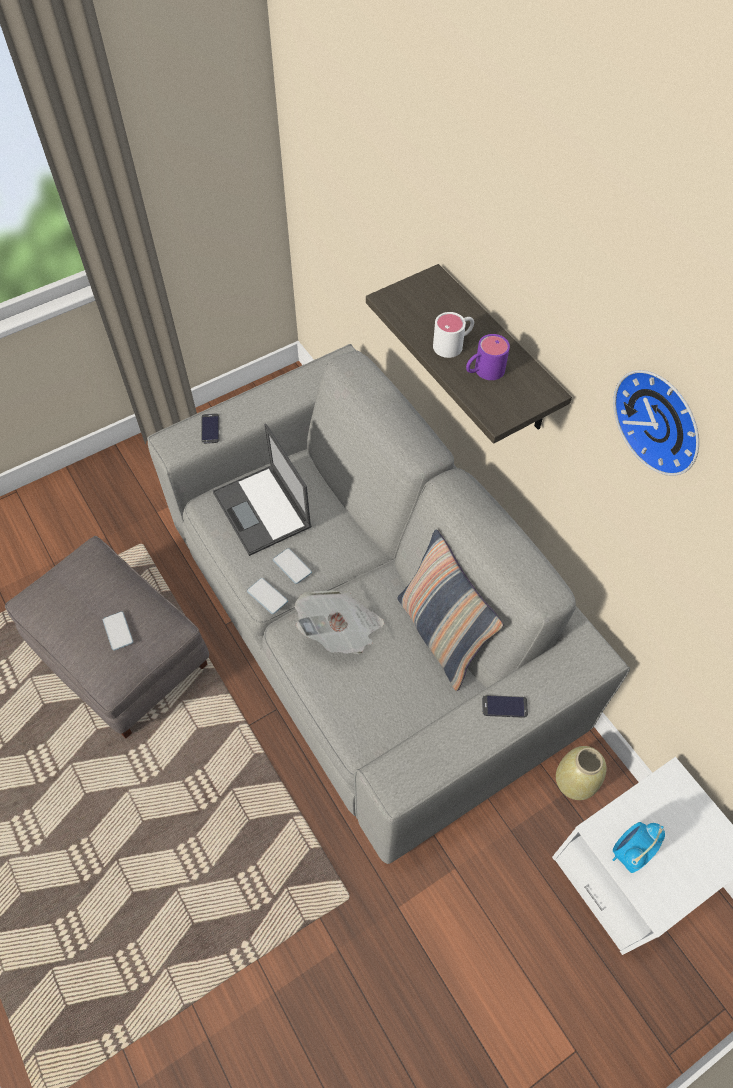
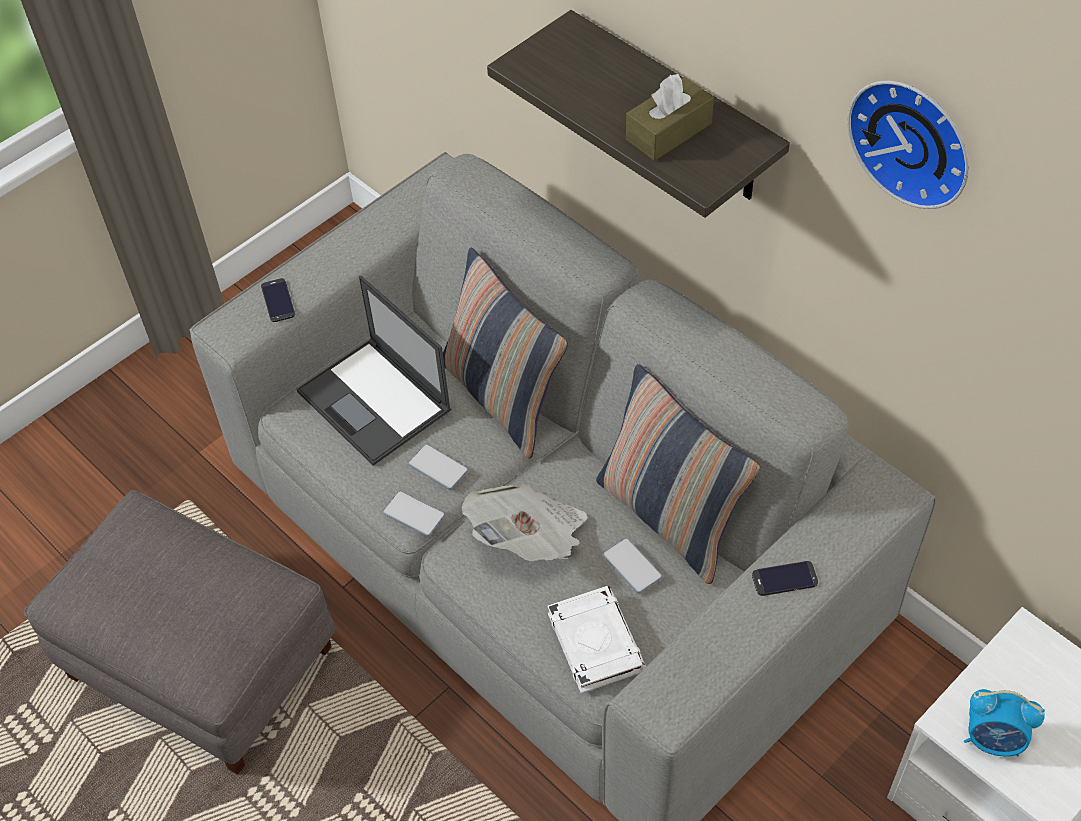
camera: 10 degrees left, 5 degrees down
(118, 631) = (206, 609): phone -> phone (632, 566)
(349, 525) = (502, 398): none -> pillow
(365, 716) = (594, 642): none -> white book
(453, 344) = (620, 105): white mug -> none
(483, 371) = (668, 131): purple mug -> brown tissue box
(575, 782) = (893, 692): beige vase -> none
(629, 852) = (993, 739): alarm clock -> alarm clock turned 105 degrees counterclockwise

